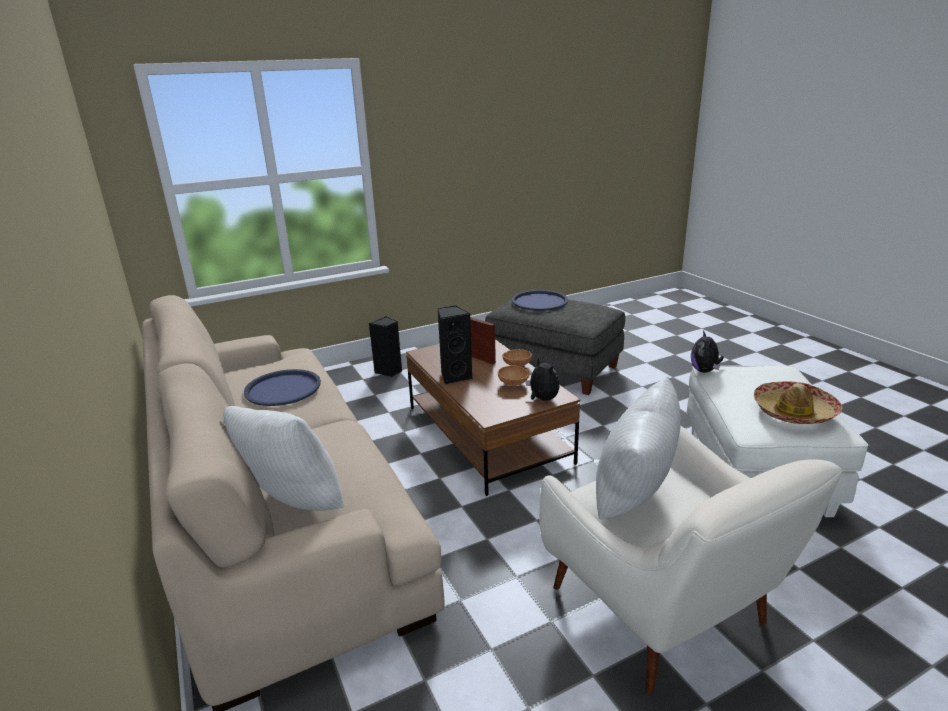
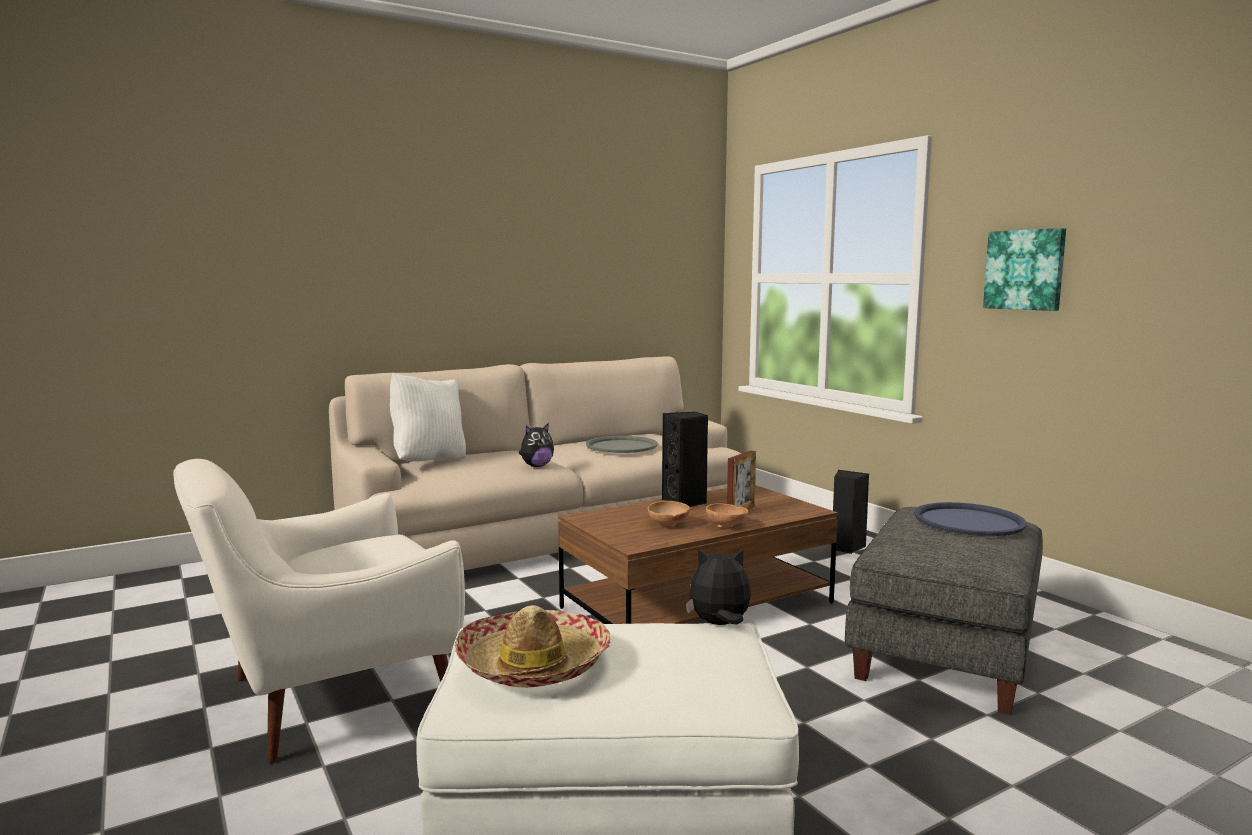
camera: 85 degrees right, 15 degrees down
(283, 388) = (621, 446): blue tray -> grey tray
(444, 156) = (1025, 270): none -> picture
(542, 399) = (626, 537): plush toy -> plush toy (536, 466)
(635, 502) = (360, 550): white pillow -> none

